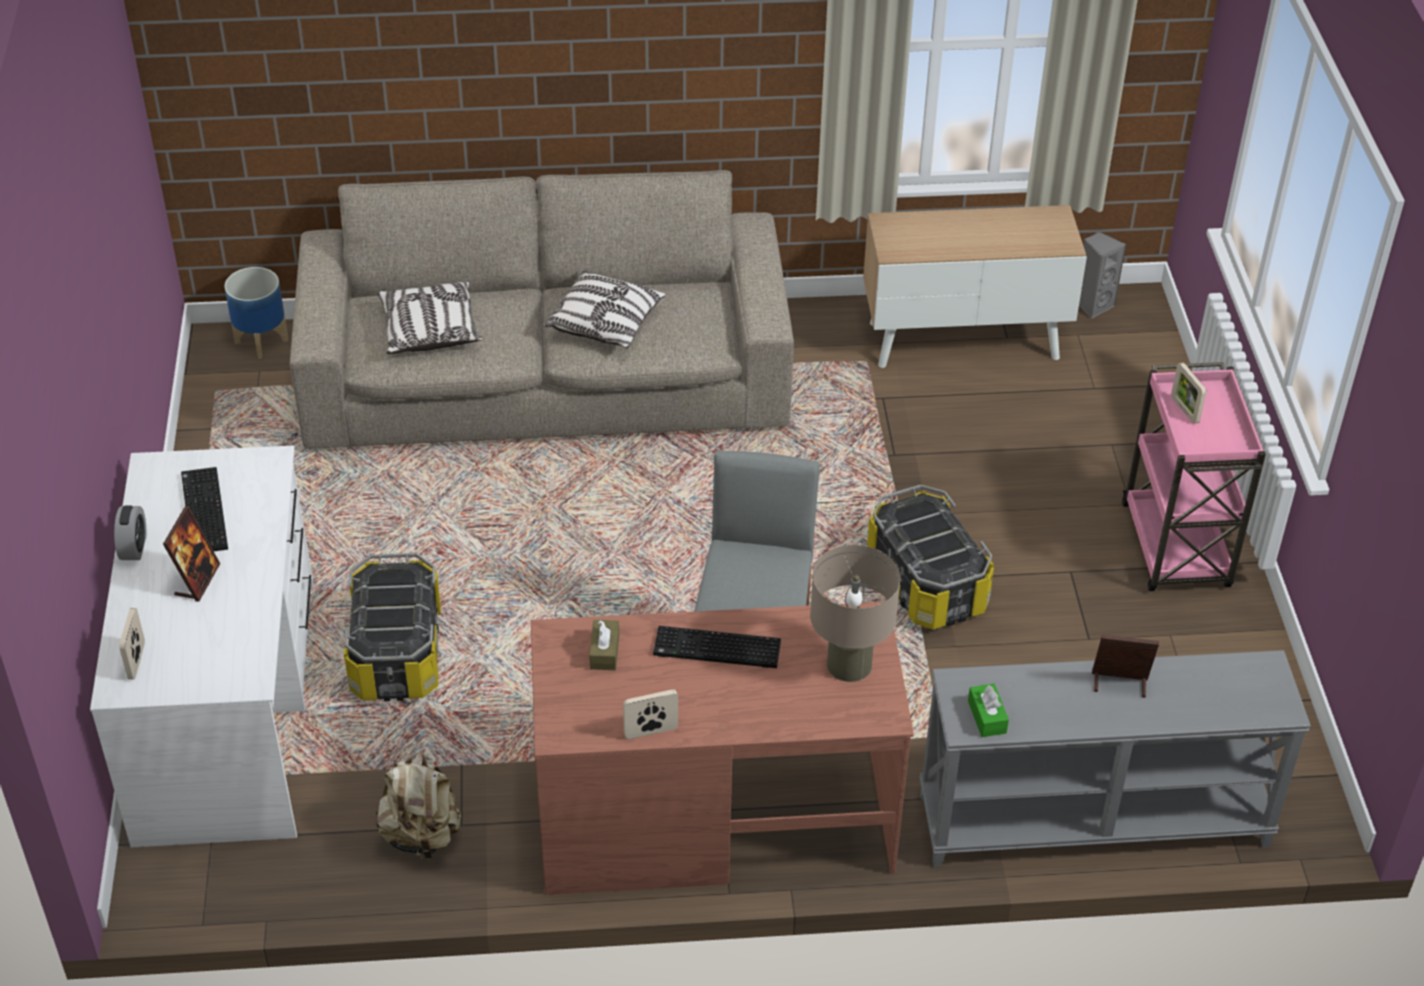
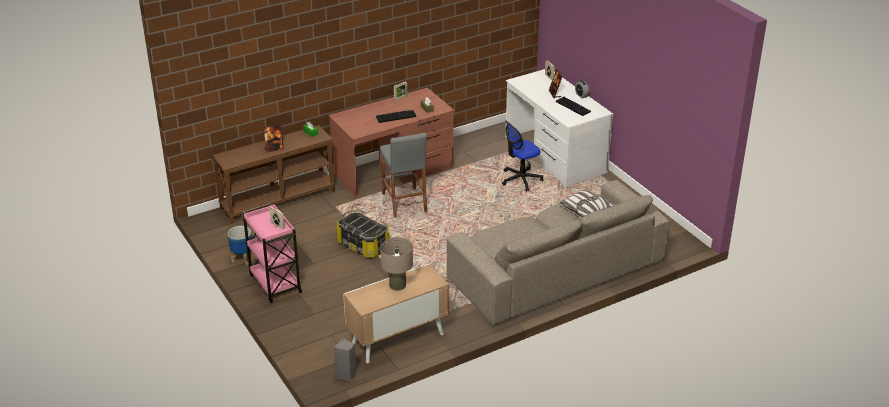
camera: 155 degrees right, 10 degrees down
(262, 340) = (675, 249): planter -> planter (242, 259)
(397, 653) = (521, 179): storage box -> office chair
(421, 835) = (472, 146): beige backpack -> none
(605, 323) = (525, 230): pillow -> none
(849, 664) = (355, 123): beige table lamp -> beige table lamp (397, 285)
(1092, 822) = (278, 199): grey console table -> brown console table

